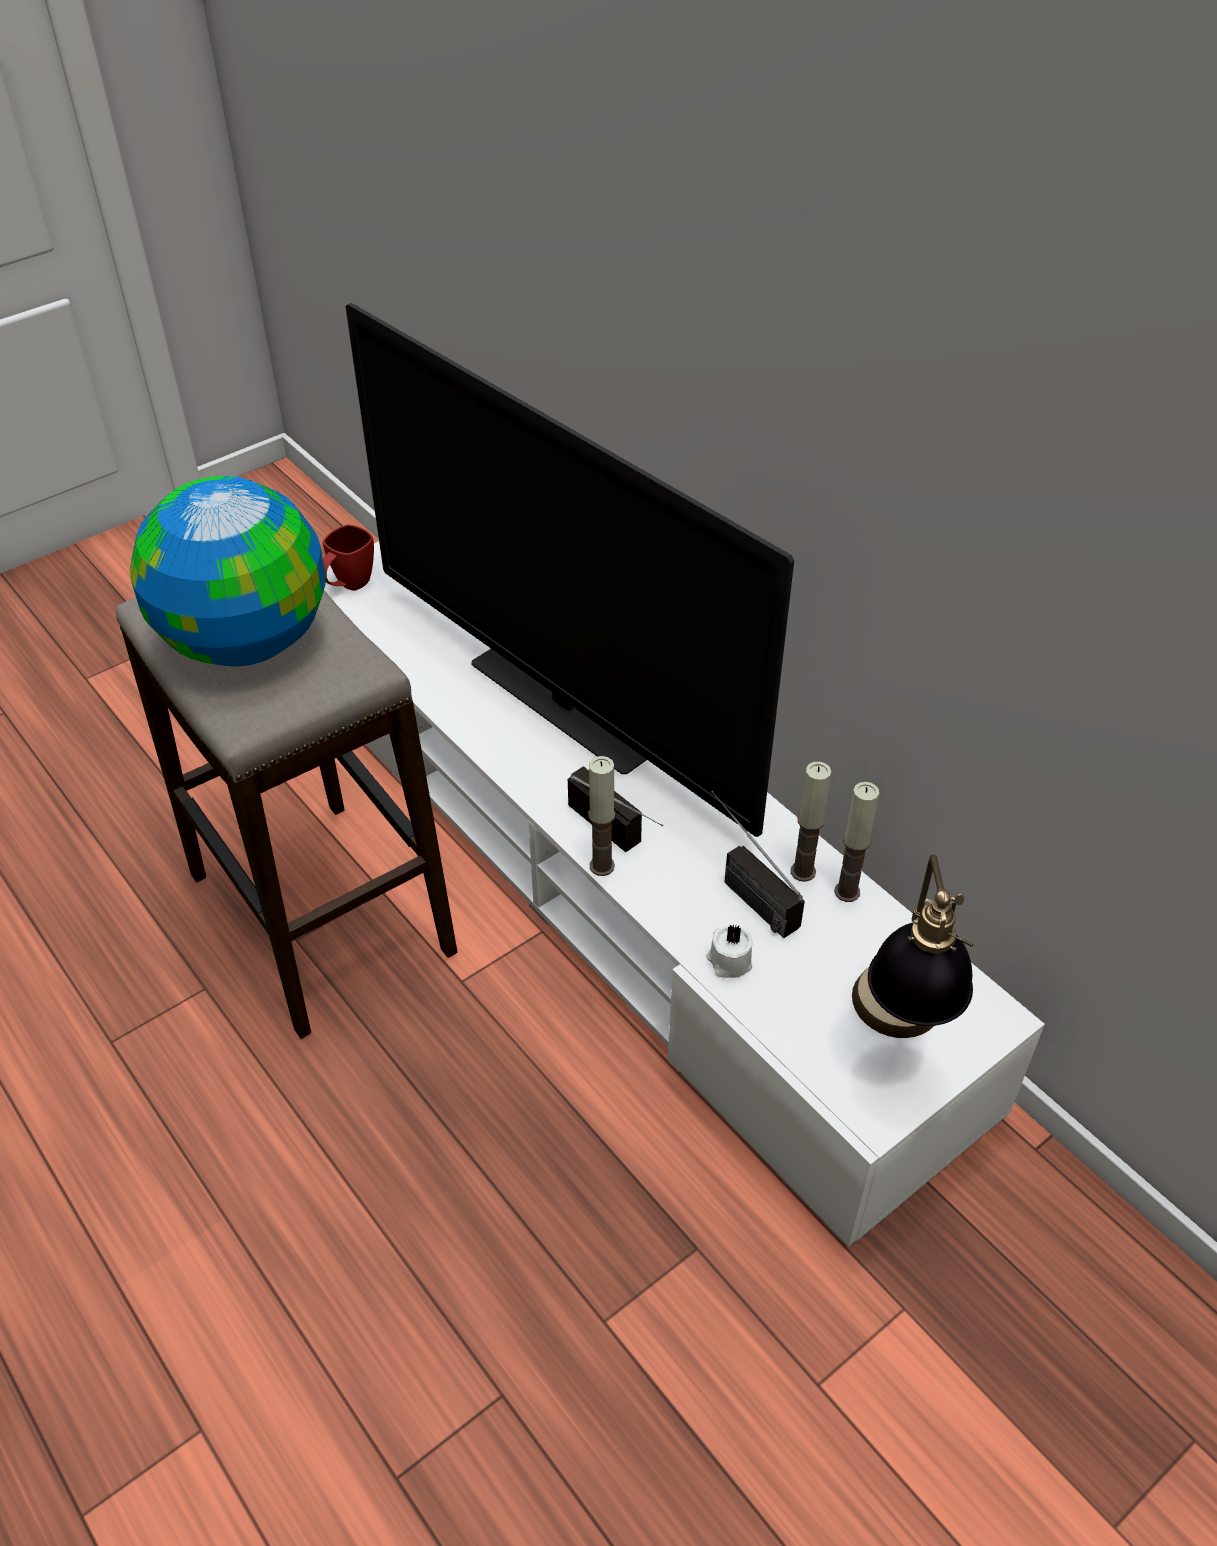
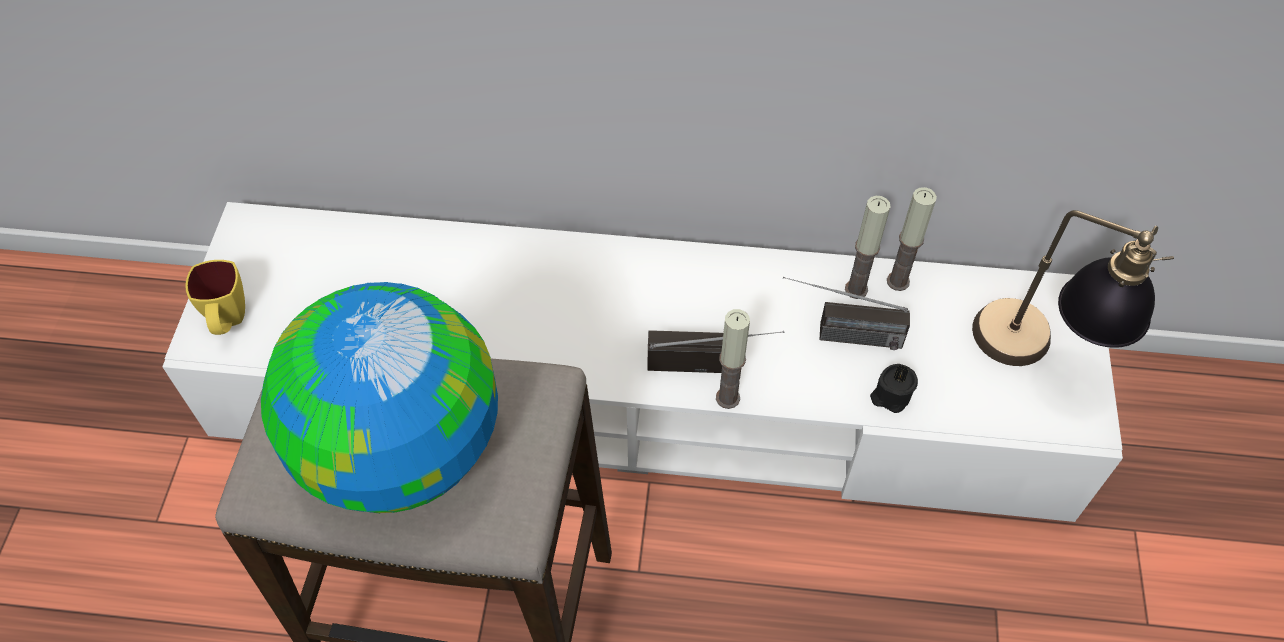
camera: 45 degrees left, 10 degrees up
(348, 586) = (229, 322): red mug -> yellow mug
(560, 708) = (544, 296): television -> none
(728, 961) = (890, 396): white candle -> black candle

